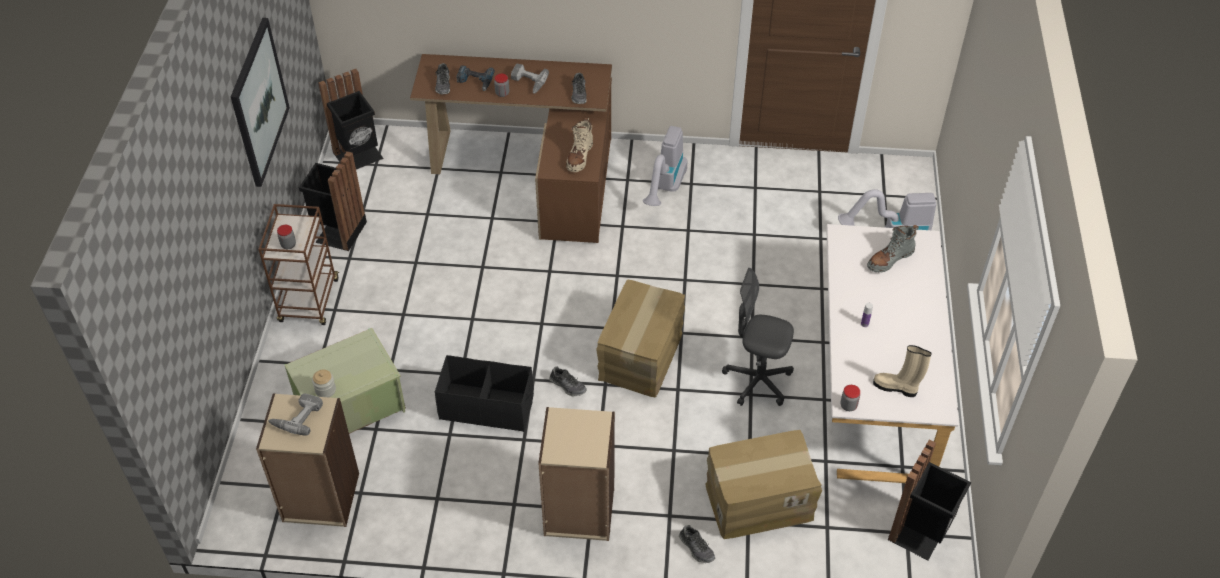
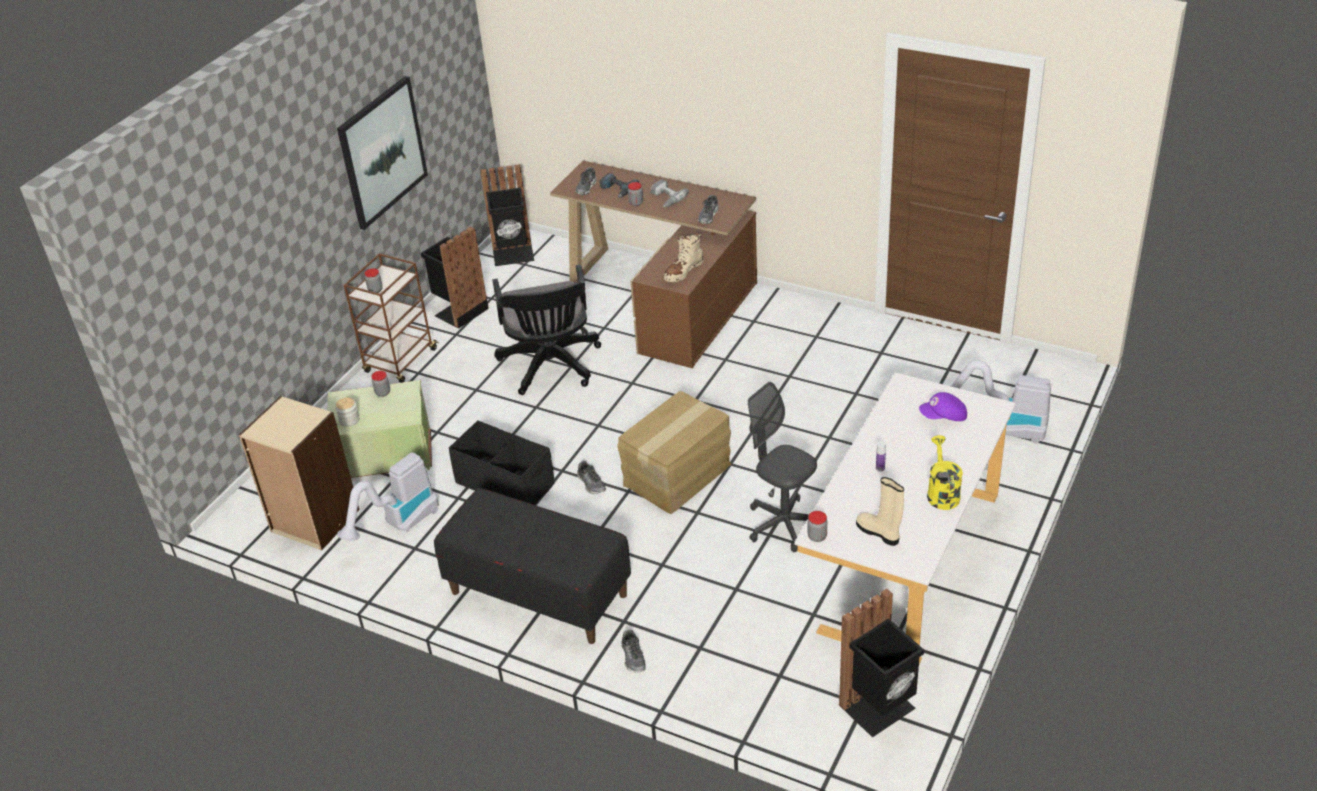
camera: 25 degrees right, 10 degrees down
(297, 416) = (288, 418): power drill -> none
(342, 351) = (383, 393): none -> jar
(464, 272) = (551, 367): none -> black office chair
(579, 511) = (538, 594): beige bookcase -> black bench
(665, 189) = (786, 336): vacuum cleaner -> vacuum cleaner (398, 526)
(758, 500) = (721, 632): cardboard box -> none
(890, 259) = (944, 417): grey boot -> purple cap
(926, 334) = (941, 492): none -> yellow watering can

